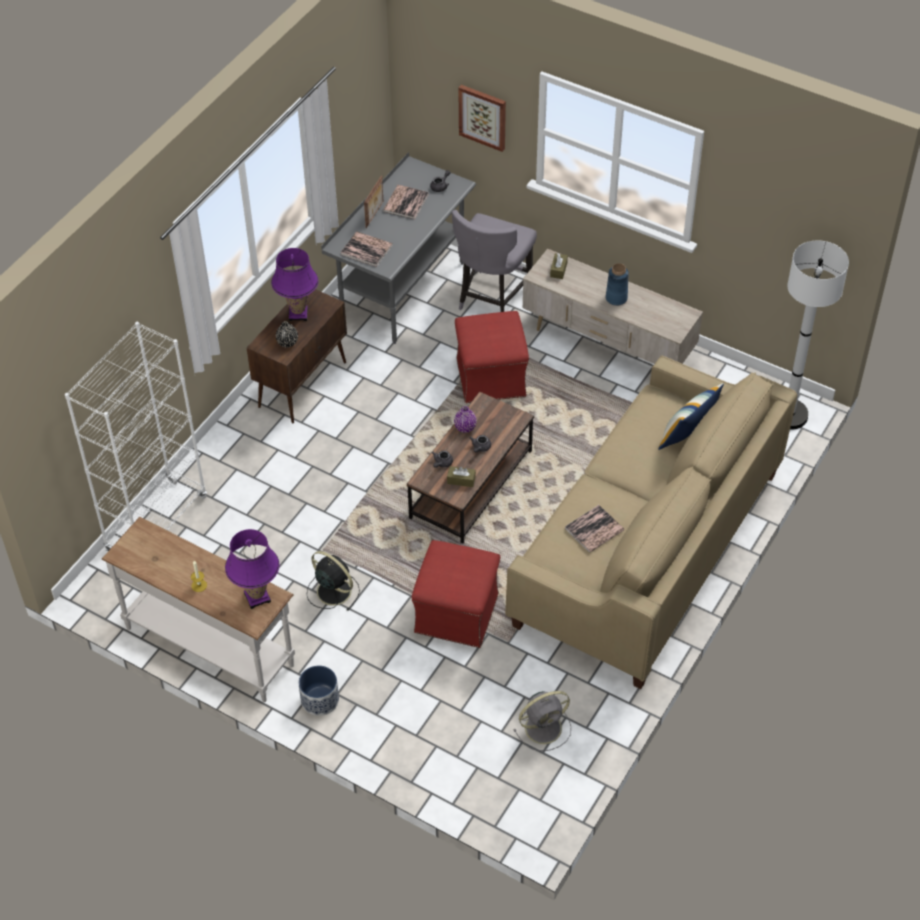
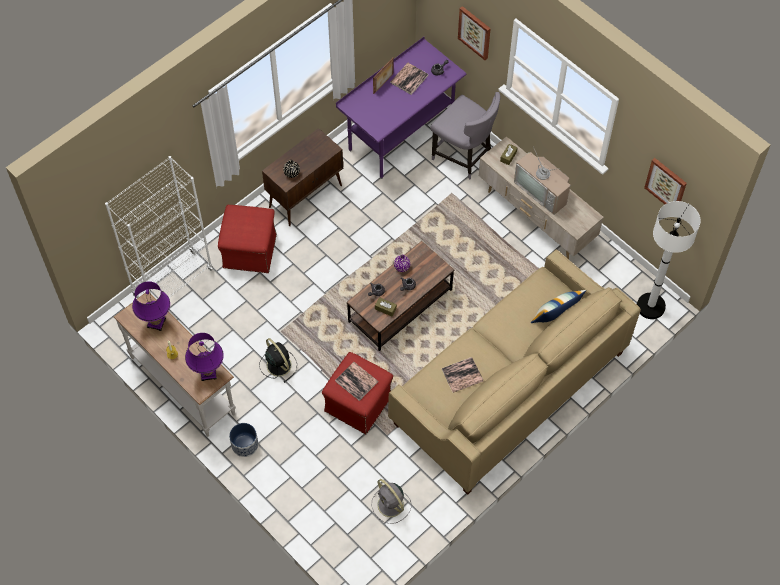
camera: 15 degrees right, 10 degrees up
(298, 314) = (306, 152): purple table lamp -> purple table lamp (156, 323)
(366, 249) = (368, 112): book -> book (356, 381)
(403, 291) = (400, 136): grey desk -> purple desk
(490, 377) = (442, 222): red ottoman -> red ottoman (249, 250)
(491, 298) = (464, 156): grey chair -> grey chair turned 90 degrees counterclockwise
(545, 727) = (391, 505): grey fan -> grey fan turned 60 degrees clockwise
(616, 298) = (543, 190): blue vase -> television
(785, 231) = (666, 184): none -> picture

